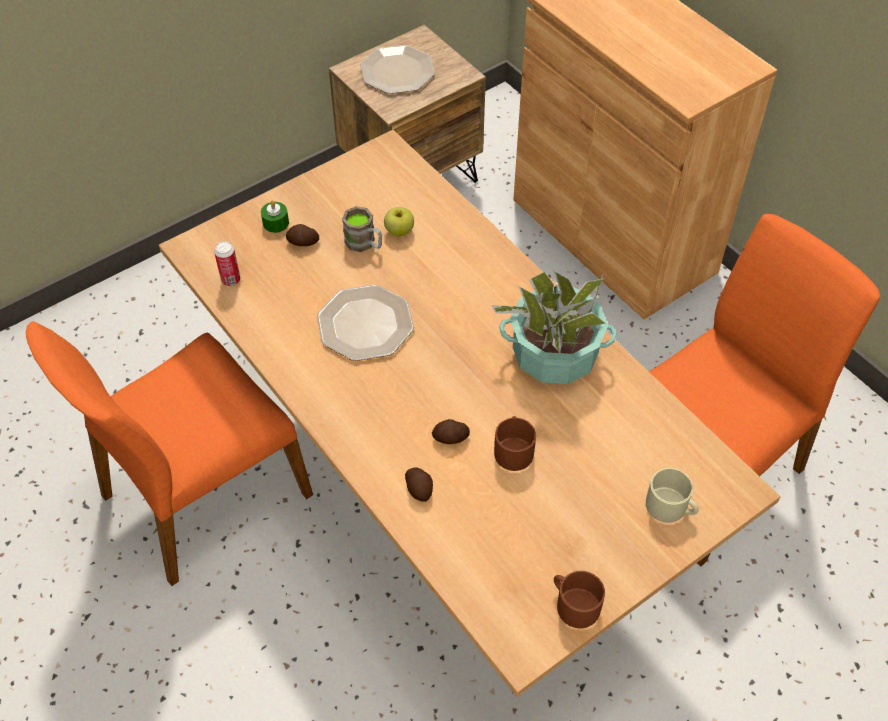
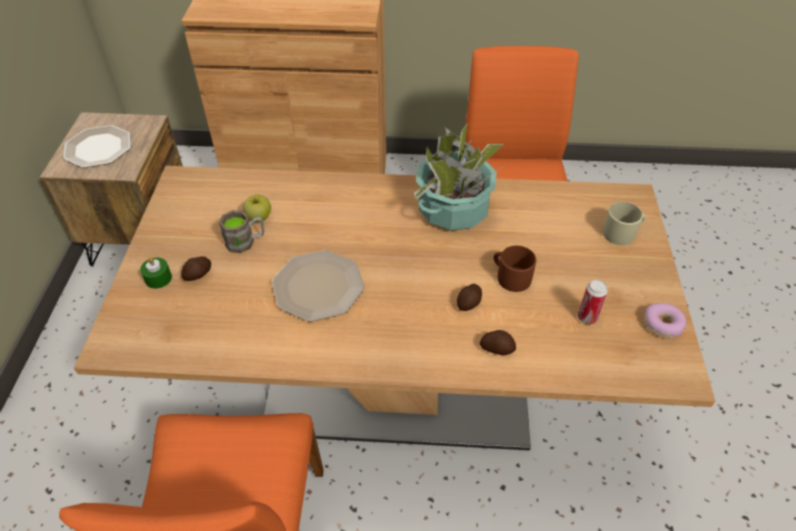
camera: 50 degrees left, 5 degrees down
(231, 280) = (176, 341): can -> can (587, 318)
(574, 604) = (663, 324): brown mug -> donut

